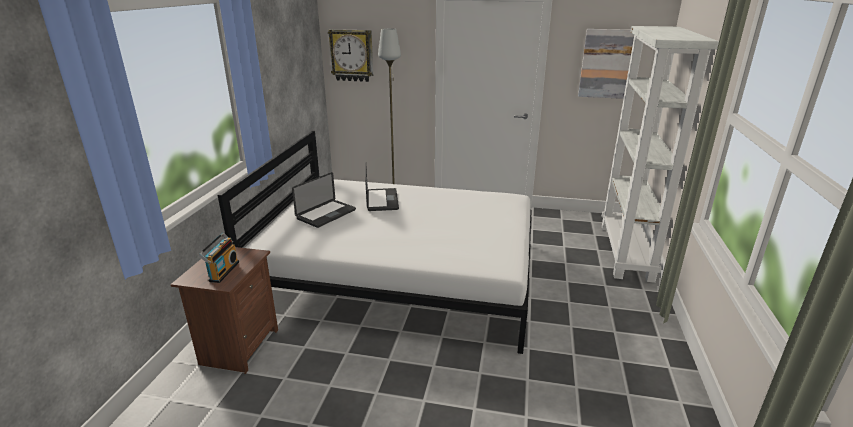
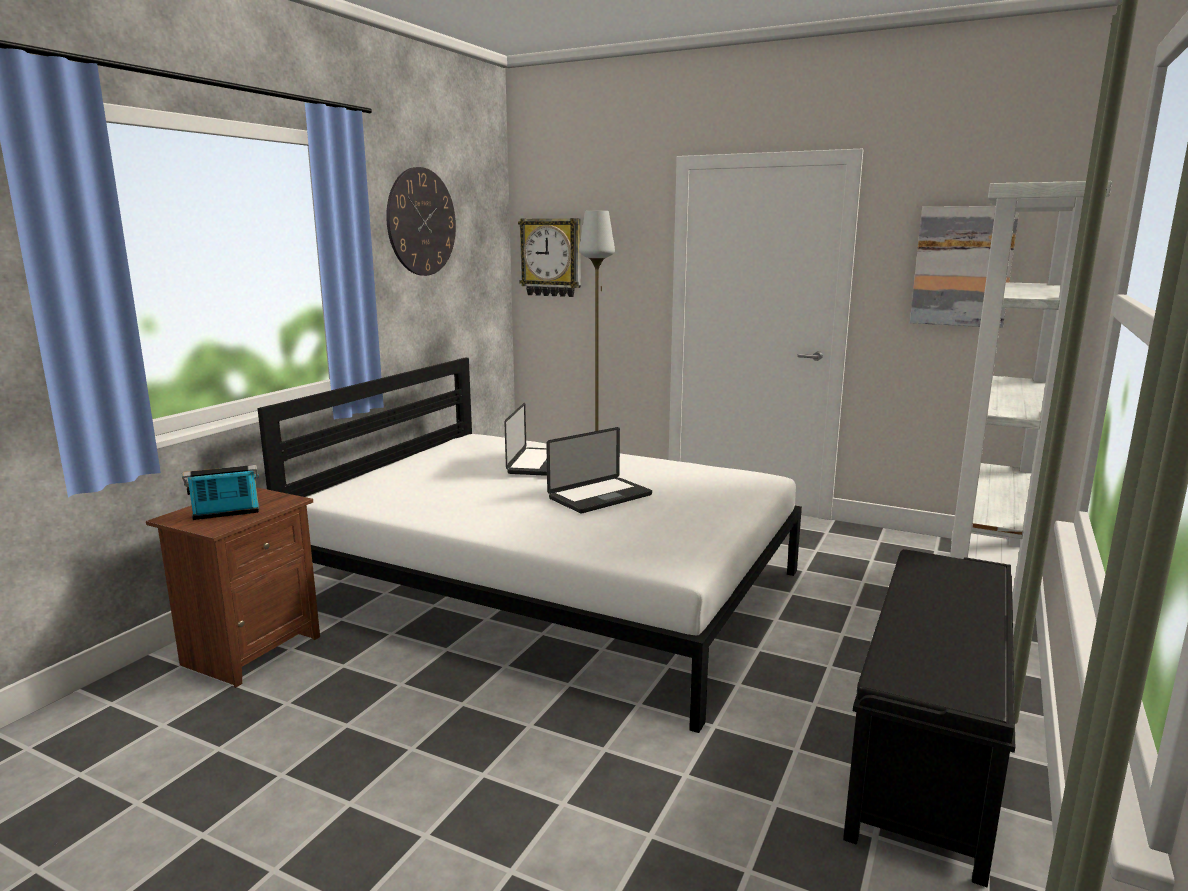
camera: 15 degrees right, 10 degrees down
(222, 271) = (226, 514): radio -> radio turned 135 degrees counterclockwise
(277, 42) = (421, 222): none -> wall clock
(326, 214) = (443, 473): laptop -> laptop (600, 497)
(633, 343) = (929, 750): none -> black bench

